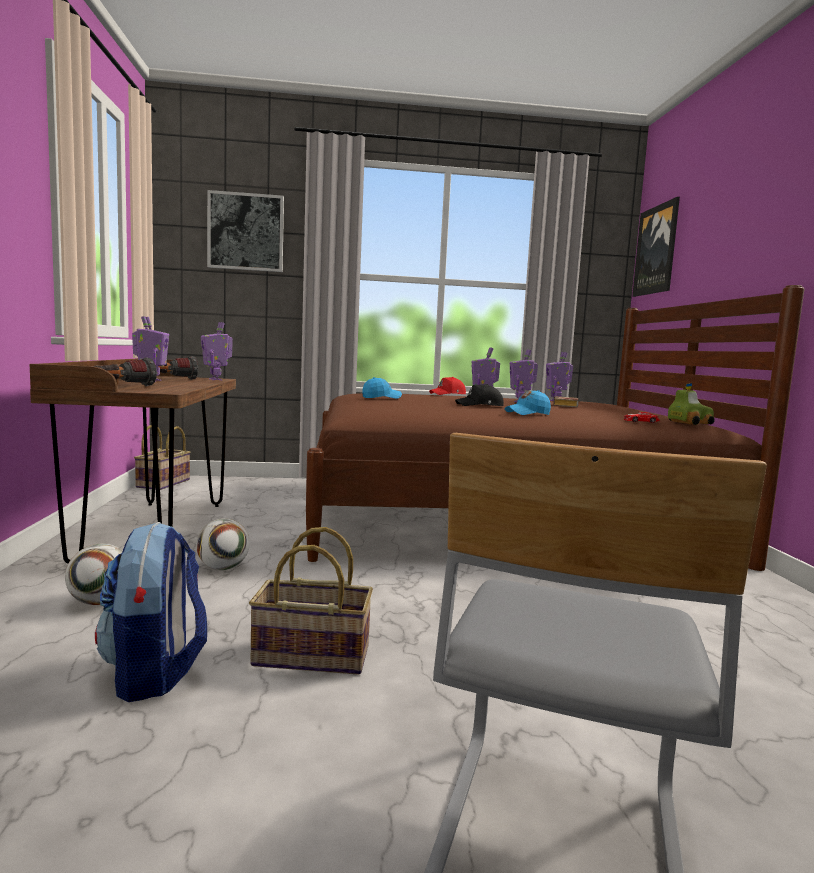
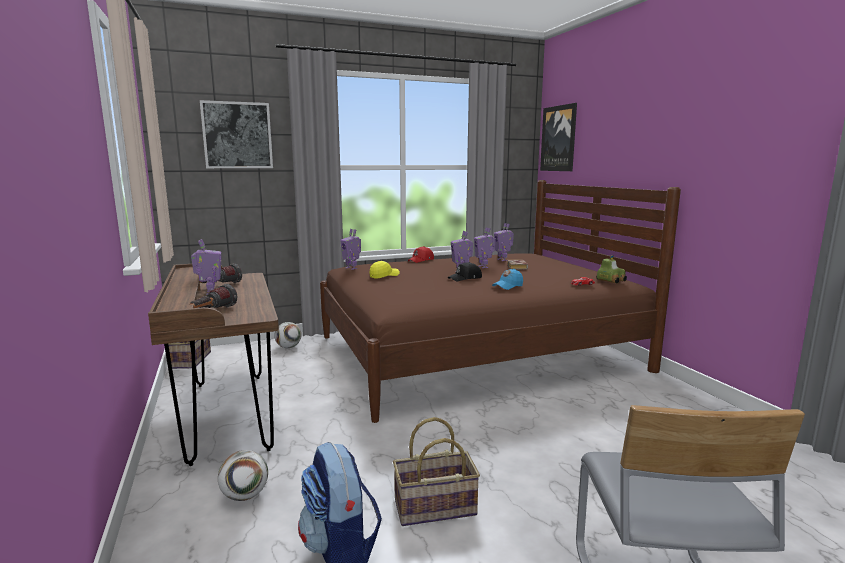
camera: 15 degrees left, 5 degrees up
(216, 379) = (253, 278): toy robot -> toy robot (351, 268)
(223, 568) = (313, 442): football -> football (288, 347)
(381, 397) = (384, 275): blue cap -> yellow cap

